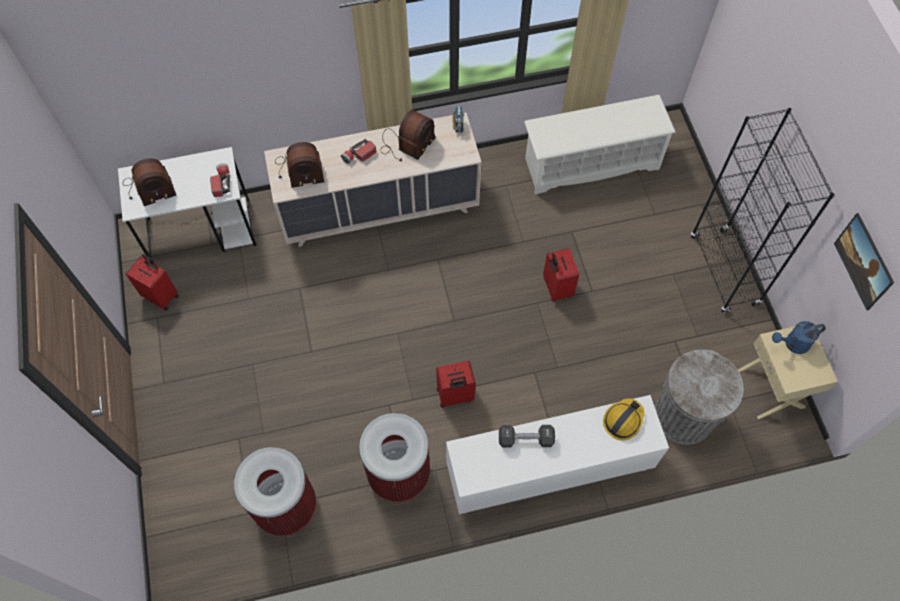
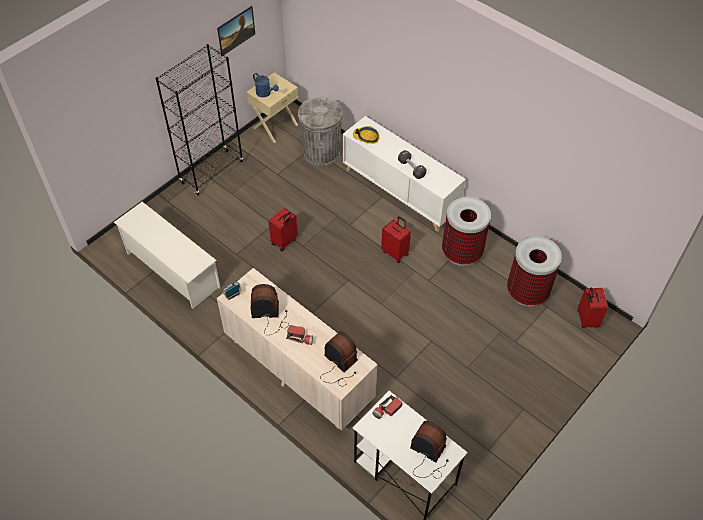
camera: 125 degrees left, 10 degrees down
(161, 295) = (471, 460): red suitcase -> red suitcase (586, 319)

